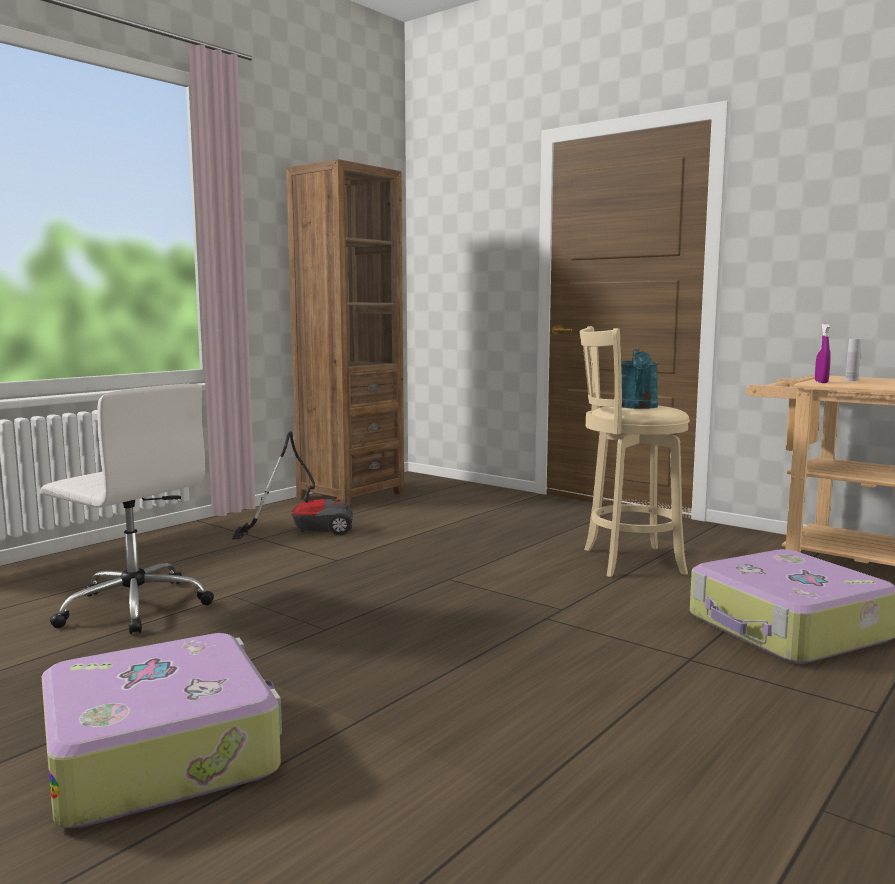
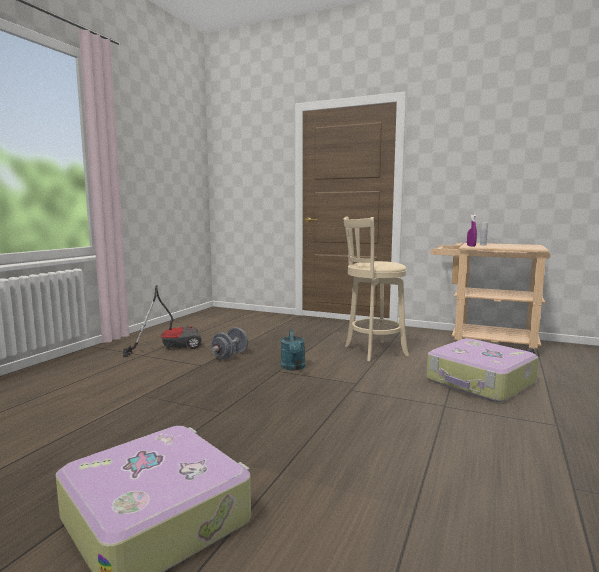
camera: 15 degrees left, 0 degrees up
(134, 606) = (77, 410): white office chair -> none
(350, 495) = (186, 323): brown bookcase -> none
(388, 549) = (230, 355): none -> grey dumbbell
(637, 407) = (378, 262): turquoise watering can -> turquoise watering can (293, 367)

